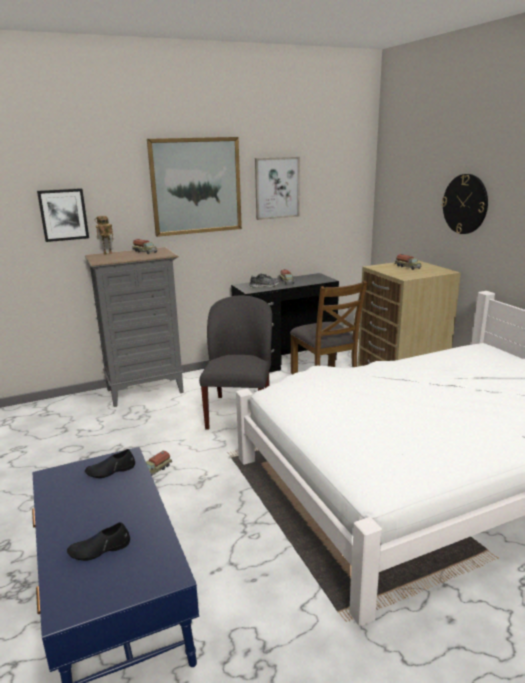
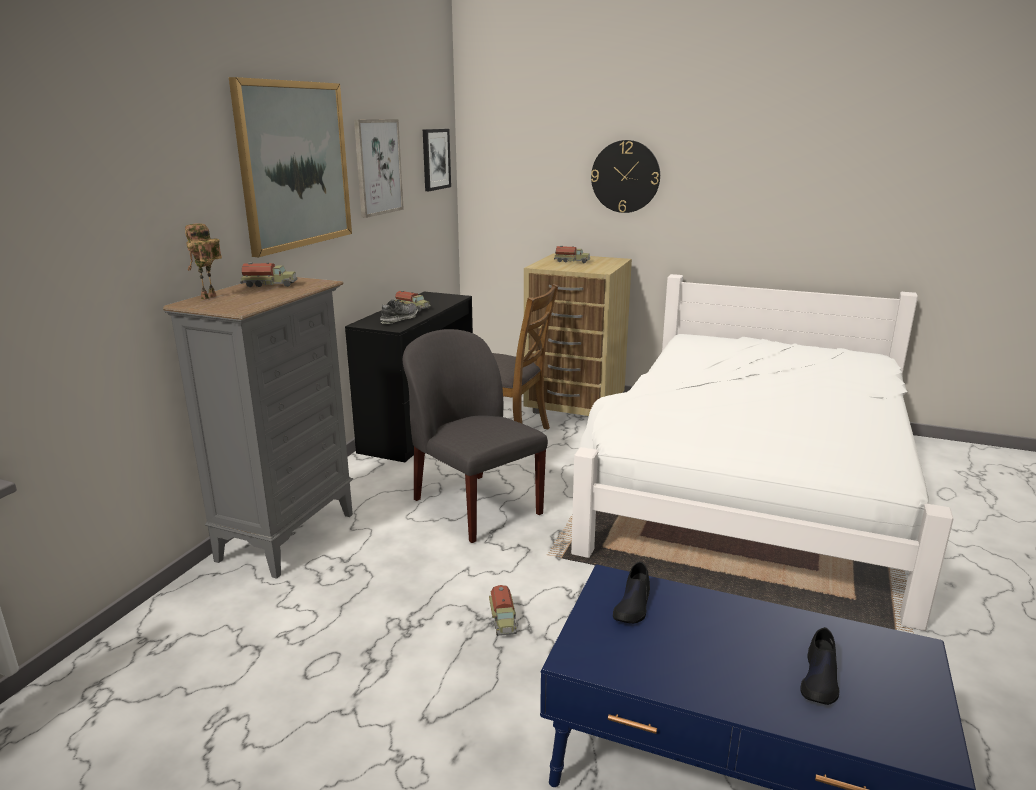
camera: 45 degrees left, 0 degrees up
(63, 214) = (114, 228): picture -> picture (435, 159)

